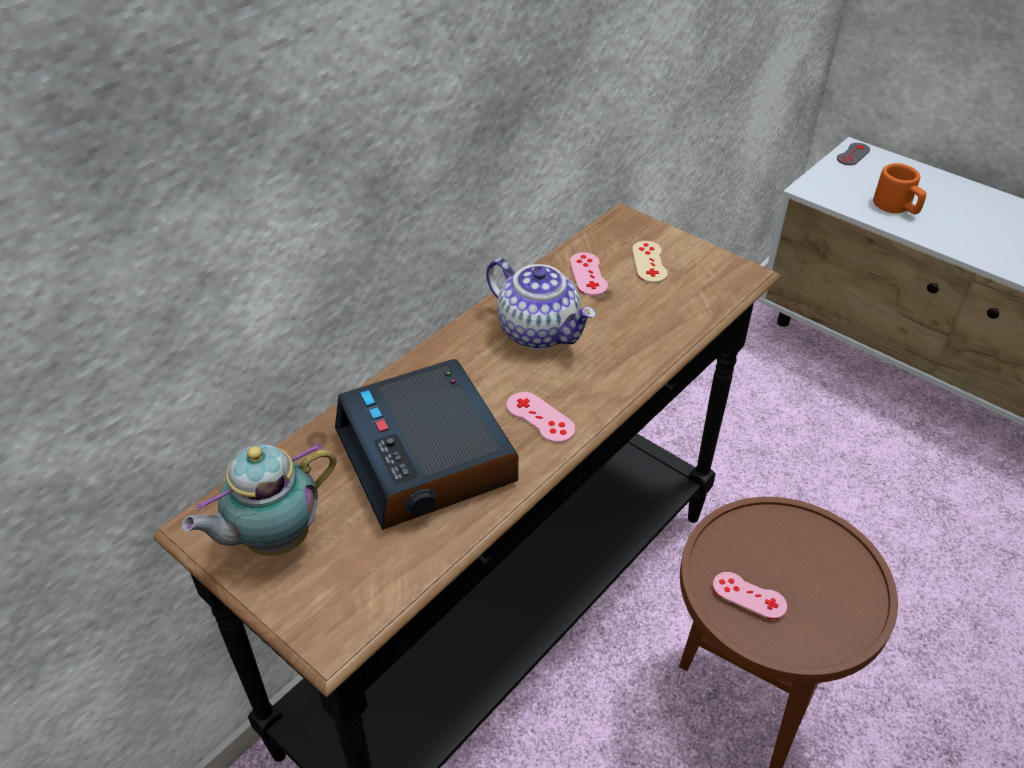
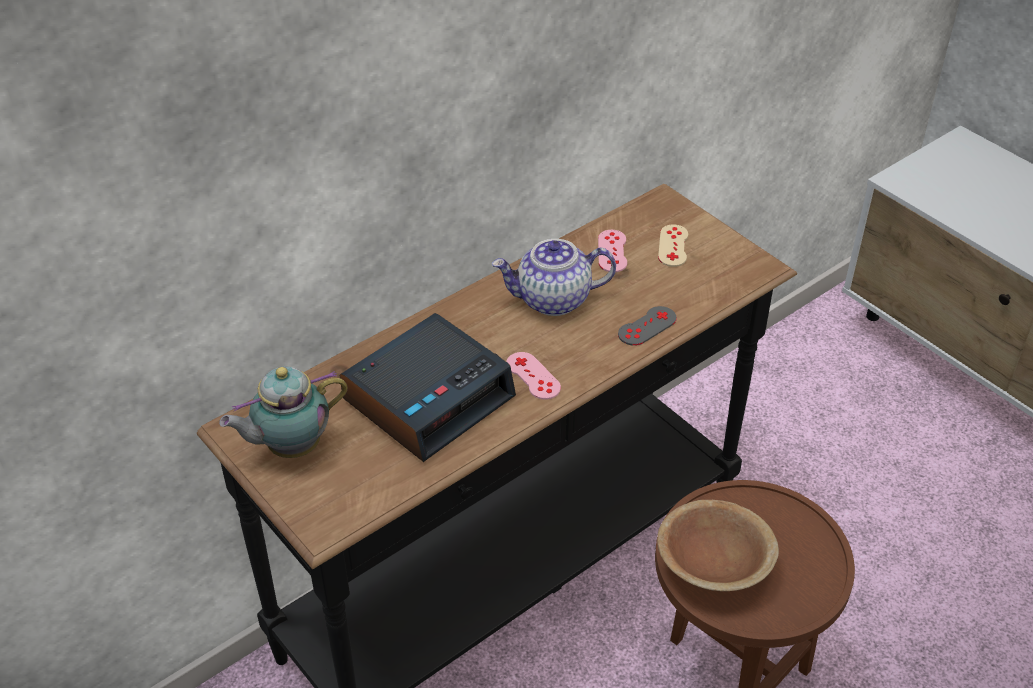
camera: 10 degrees right, 0 degrees up
(428, 457) = (429, 397): alarm clock -> alarm clock turned 120 degrees counterclockwise
(539, 332) = (553, 300): teapot -> teapot turned 120 degrees clockwise
(749, 595) = (713, 564): pink game controller -> brown bowl
(853, 154) = (957, 146): grey game controller -> grey game controller (647, 326)
(897, 207) = (984, 210): orange mug -> none

